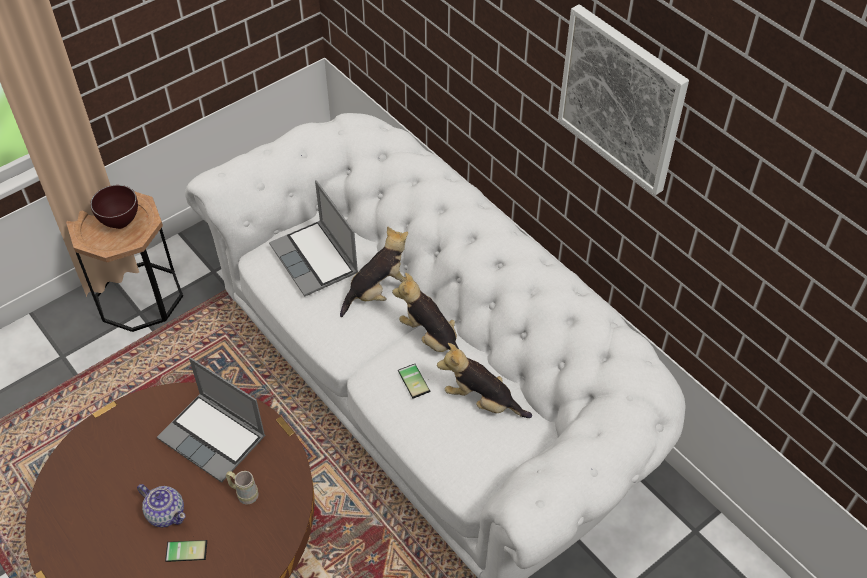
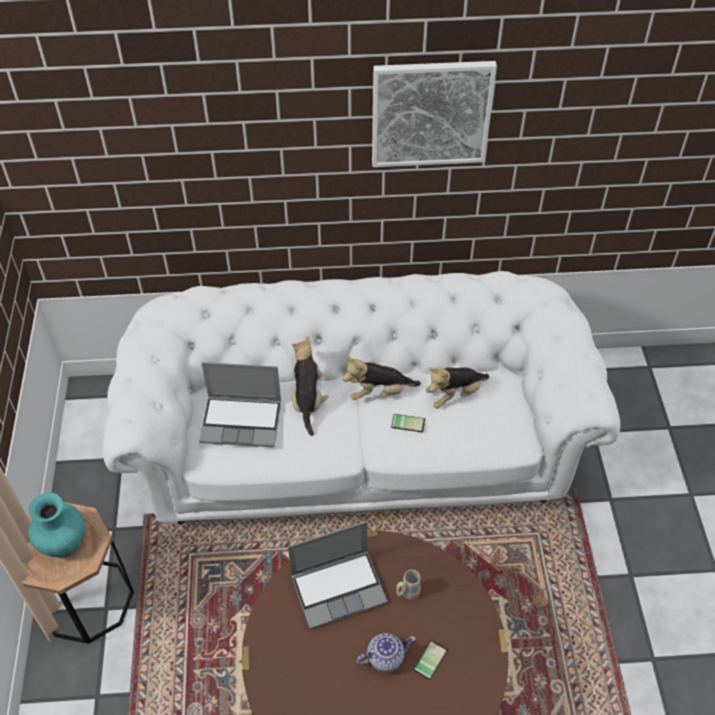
camera: 55 degrees left, 0 degrees up
(121, 224) = (64, 541): brown bowl -> turquoise vase

